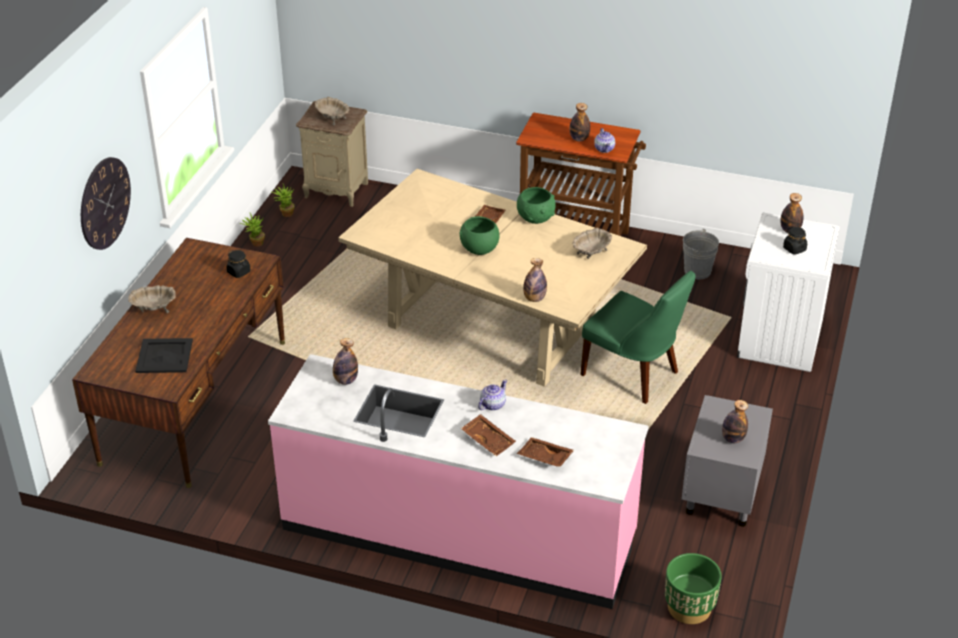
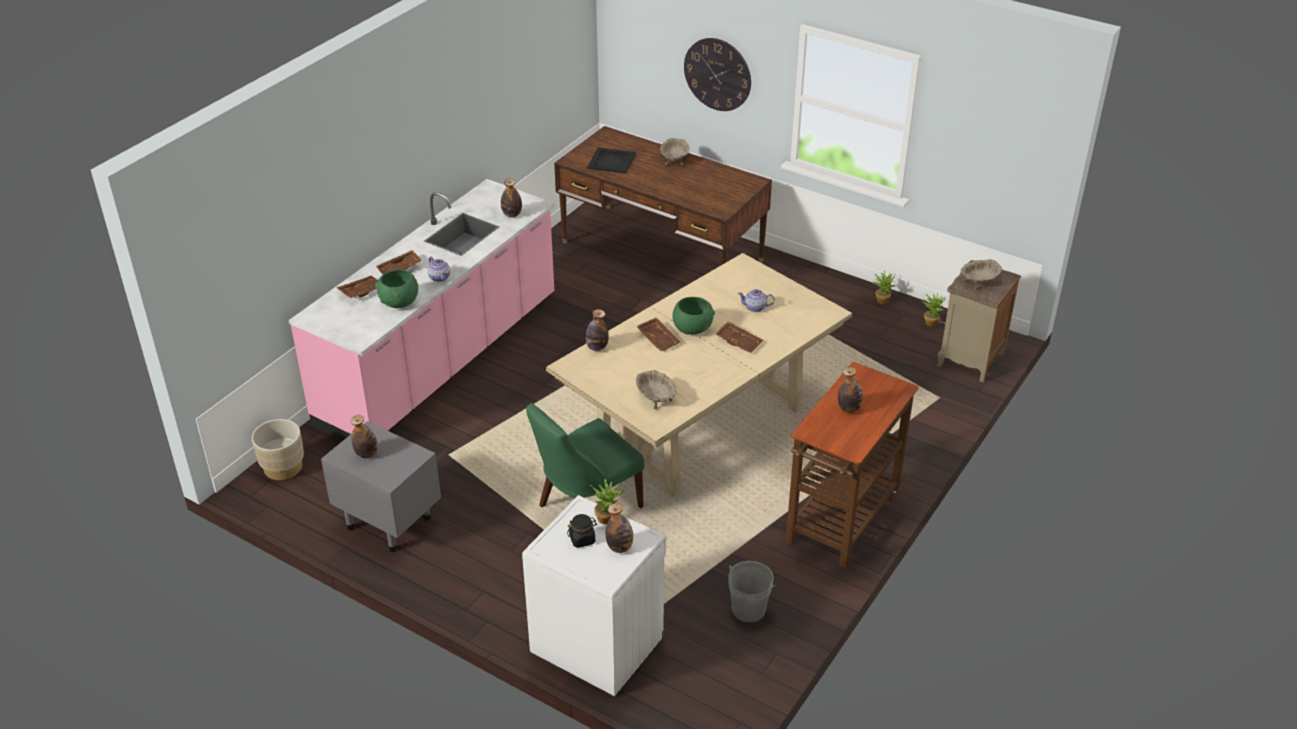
camera: 105 degrees right, 0 degrees up
(239, 272) = (708, 199): black jar -> none
(504, 265) = (659, 339): none -> brown tray
(536, 218) = (732, 374): green bowl -> green bowl (399, 302)
(604, 149) = (822, 423): teapot -> teapot (755, 307)
(689, 608) = (283, 467): green planter -> beige planter
(763, 241) = (607, 517): none -> potted plant

